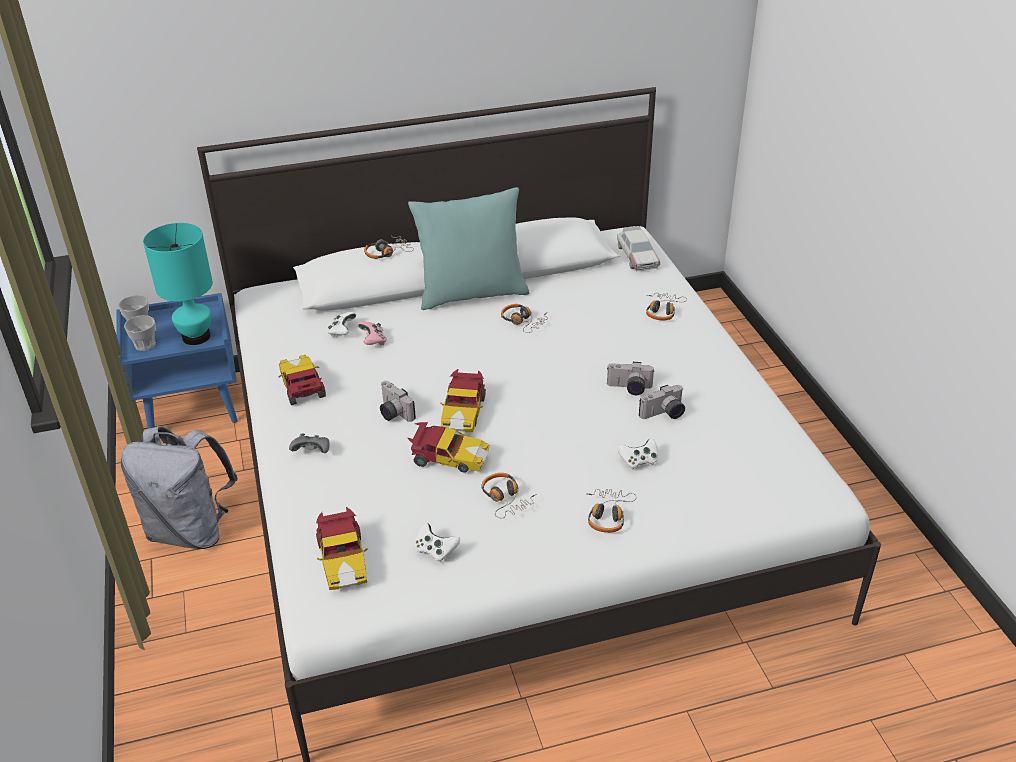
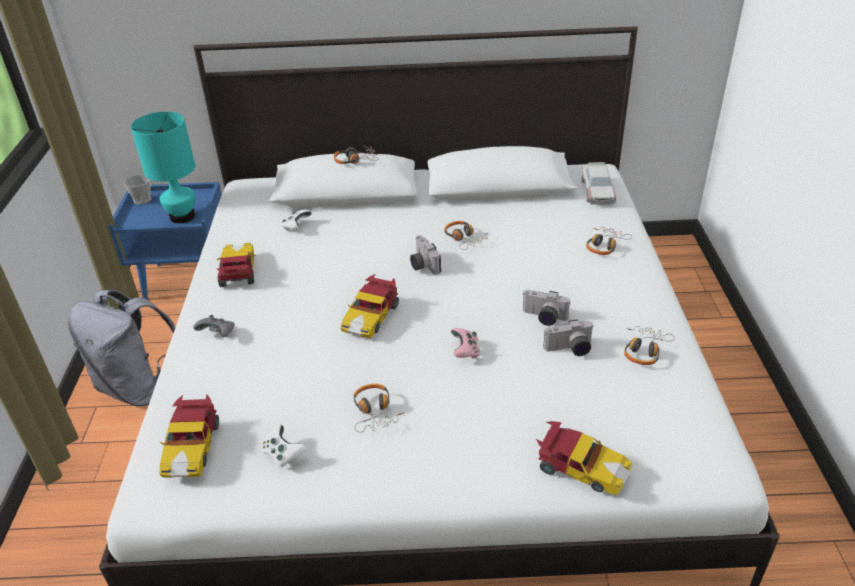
camera: 15 degrees right, 0 degrees up
(145, 345) = (138, 218): cup -> none
(373, 341) = (320, 239): pink game controller -> pink game controller (465, 351)
(393, 413) = (306, 308): camera -> camera (422, 264)
(448, 458) = (337, 360): toy car -> toy car (580, 468)
(472, 294) = (427, 207): turquoise pillow -> none
(608, 515) = (472, 448): headphones -> headphones (644, 350)
(638, 461) = (525, 395): white game controller -> none

